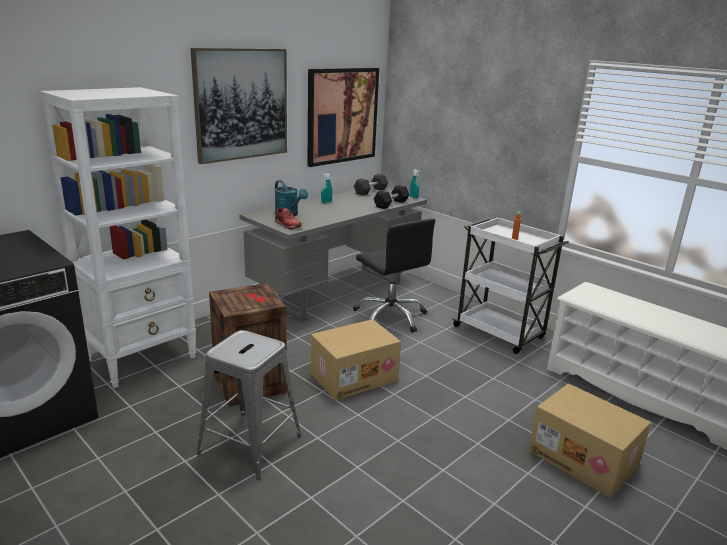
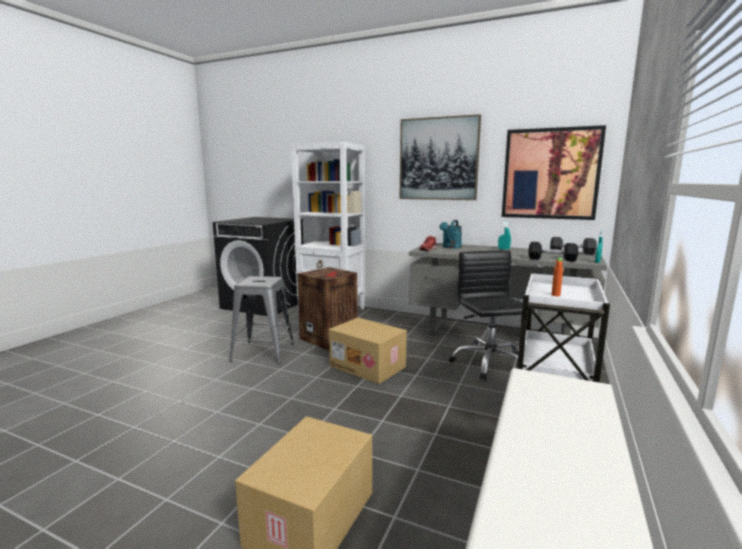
camera: 70 degrees right, 10 degrees down
(390, 316) = (489, 363): black office chair -> black office chair turned 135 degrees clockwise

